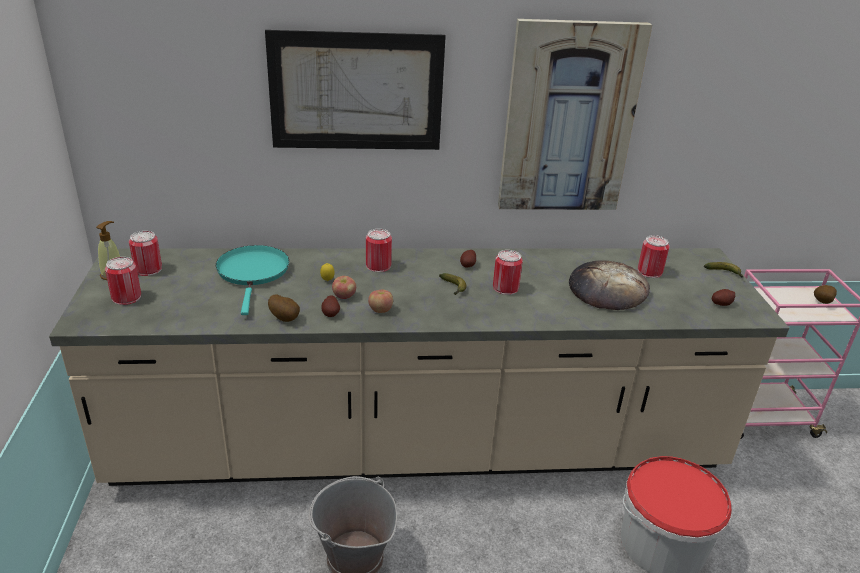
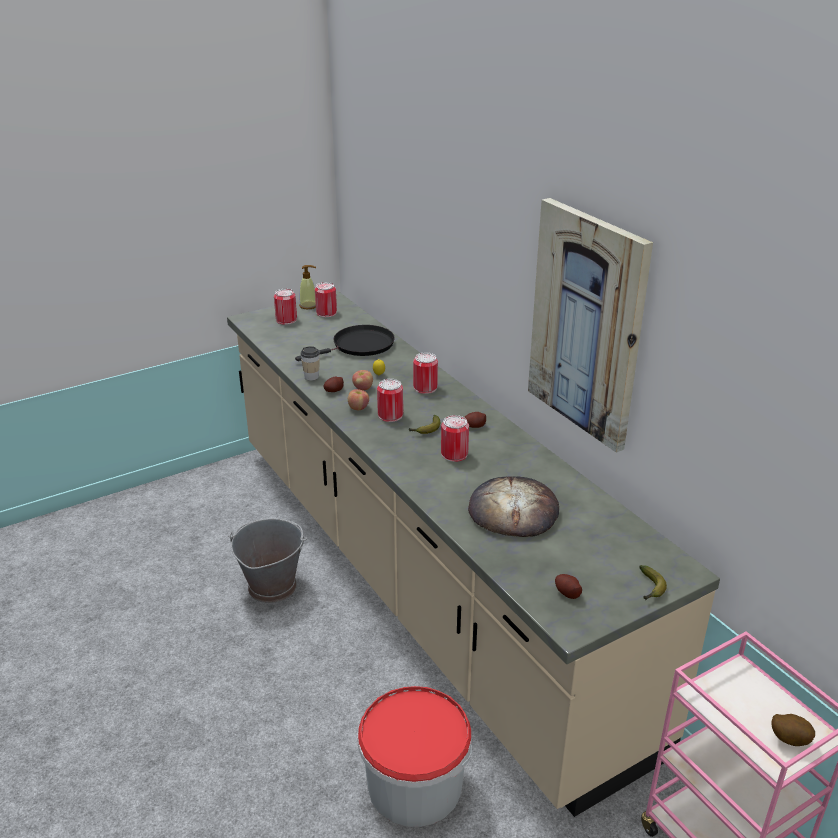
camera: 65 degrees right, 0 degrees up
(253, 273) = (360, 346): turquoise frying pan -> black frying pan
(285, 318) = (311, 377): potato -> cup
(356, 92) = (454, 227): picture -> none
(649, 271) = (587, 532): can -> can (390, 415)

